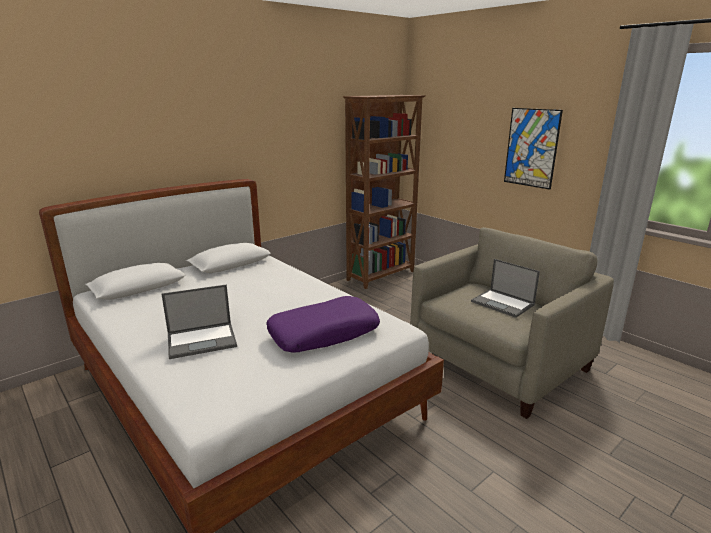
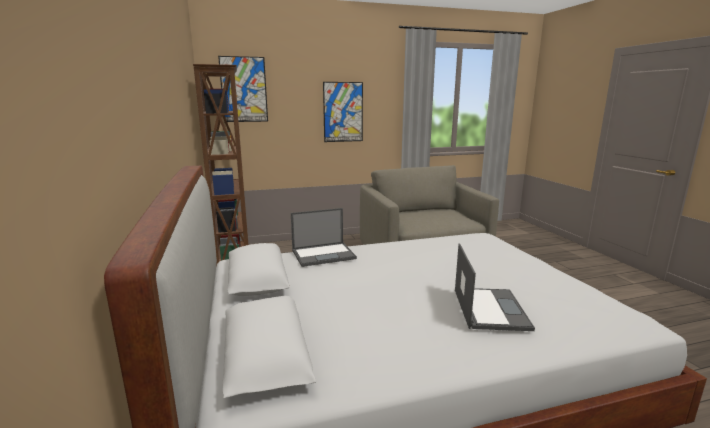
camera: 65 degrees left, 5 degrees down
(324, 333) = (485, 258): purple pillow -> none
(438, 113) = (244, 89): none -> picture
(503, 303) = (433, 213): laptop -> laptop (324, 254)

